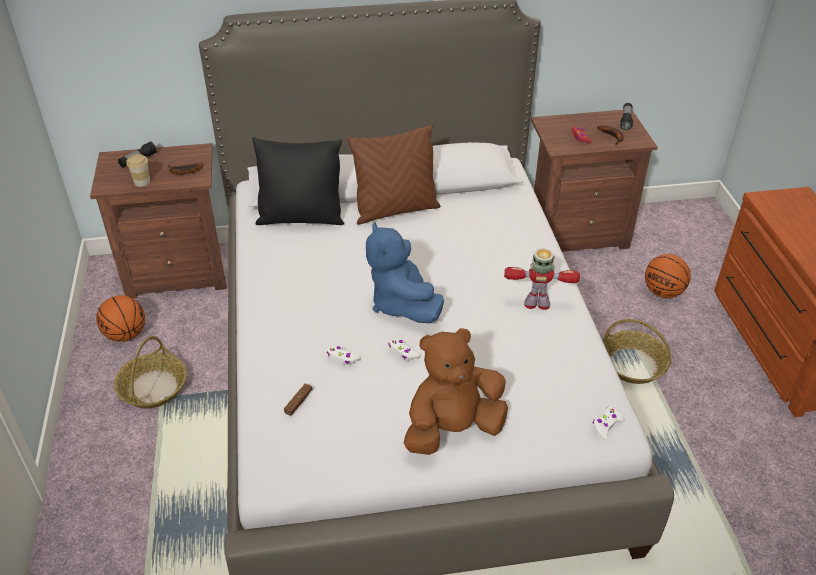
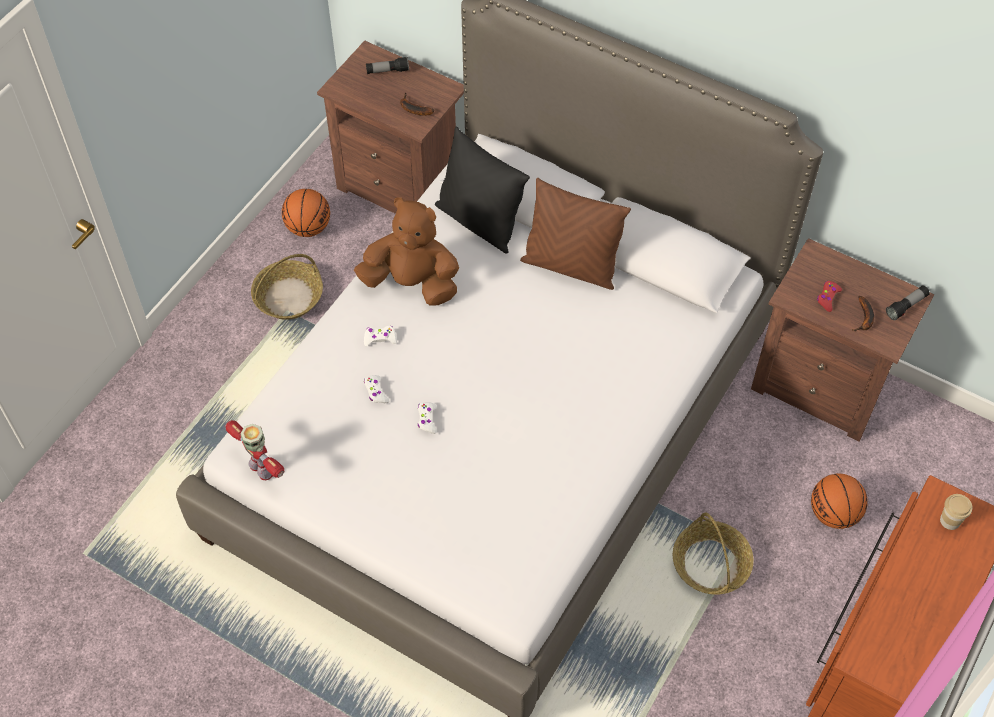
camera: 40 degrees right, 15 degrees up
(142, 182) = (369, 101): cup -> cup (950, 520)
(298, 402) = (308, 408): brown game controller -> none
(402, 304) = (473, 372): blue plush toy -> none
(452, 429) = (396, 514): brown plush toy -> brown plush toy (412, 283)
(537, 304) = (586, 452): toy robot -> toy robot (263, 469)
(606, 425) = (515, 600): white game controller -> white game controller (380, 338)

